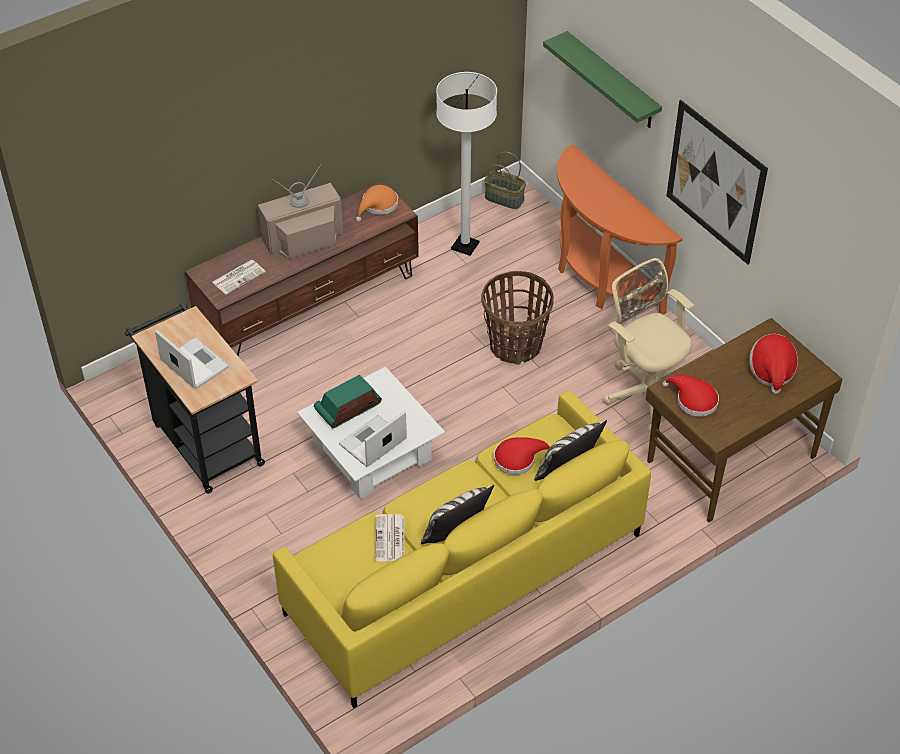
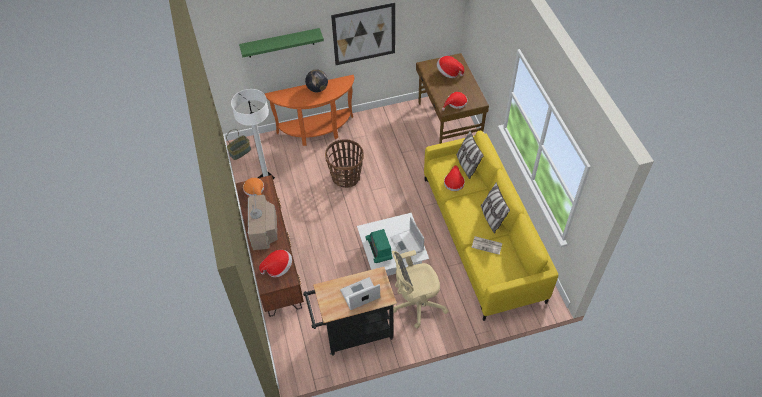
camera: 70 degrees left, 5 degrees up
(239, 277) = (278, 268): newspaper -> hat
(618, 203) = (317, 89): none -> globe
(644, 392) = (398, 138): beige office chair -> beige office chair (415, 305)

